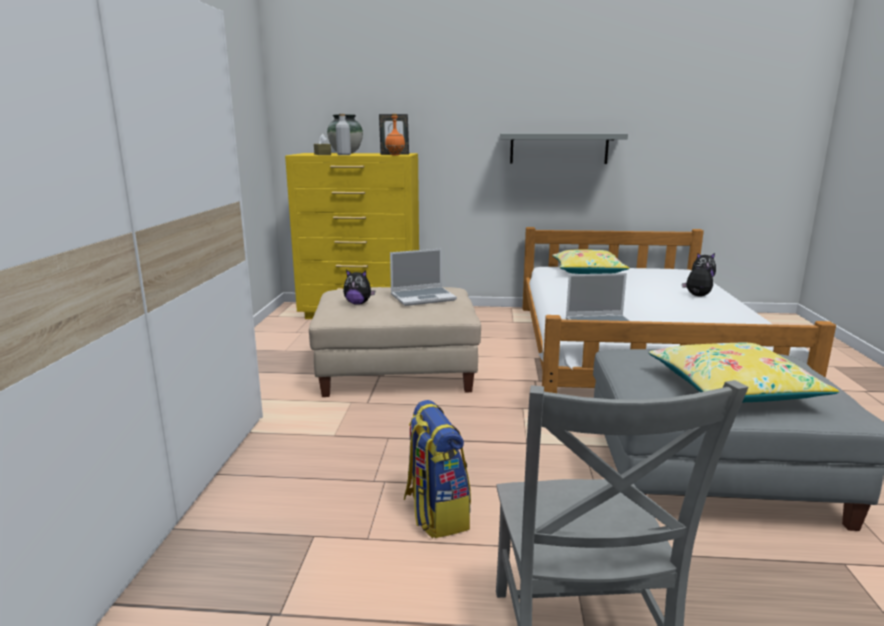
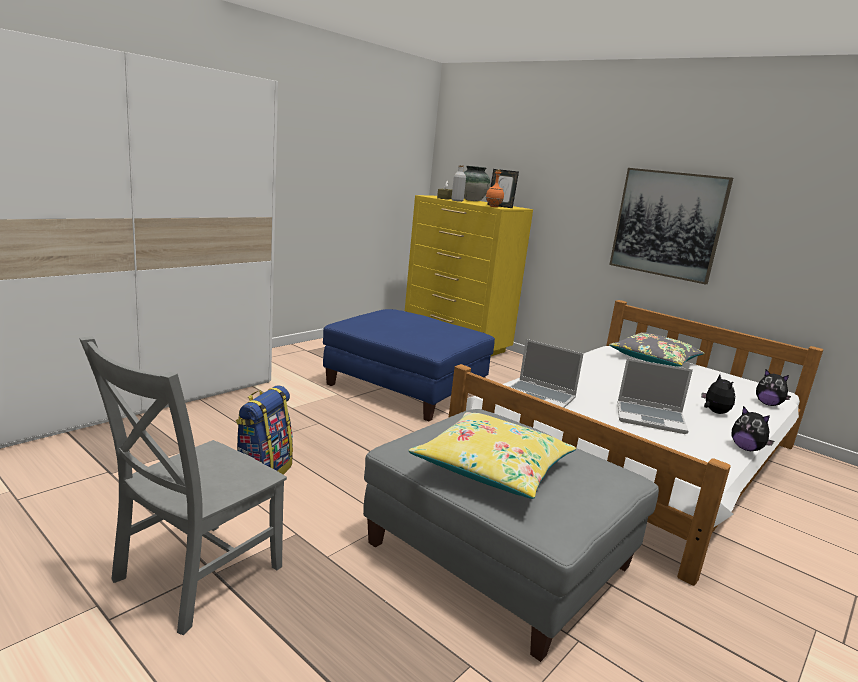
camera: 35 degrees right, 0 degrees up
(358, 303) = (380, 321): plush toy -> plush toy (746, 449)
(397, 369) = (406, 387): beige ottoman -> blue ottoman
(423, 297) = (431, 330): laptop -> laptop (651, 418)
(559, 148) = (667, 224): grey shelf -> picture
(588, 271) = (654, 359): yellow pillow -> grey pillow

